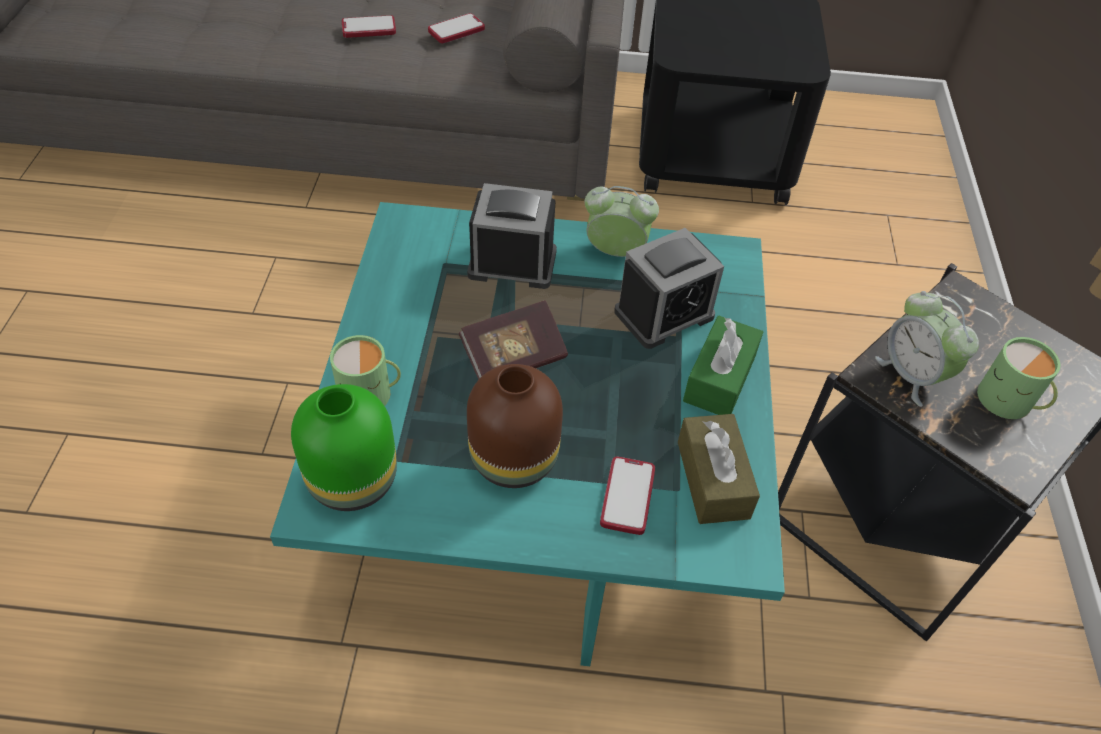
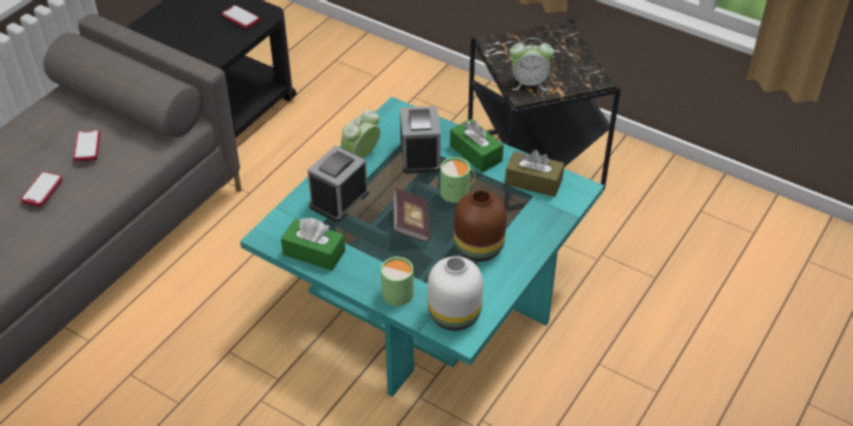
camera: 60 degrees left, 5 degrees down
(350, 479) = (453, 316): green vase -> white vase
(397, 276) = (314, 253): none -> green tissue box
(627, 496) = (525, 215): phone -> phone (240, 18)
(1009, 402) = (562, 62): green mug -> green mug (458, 192)

